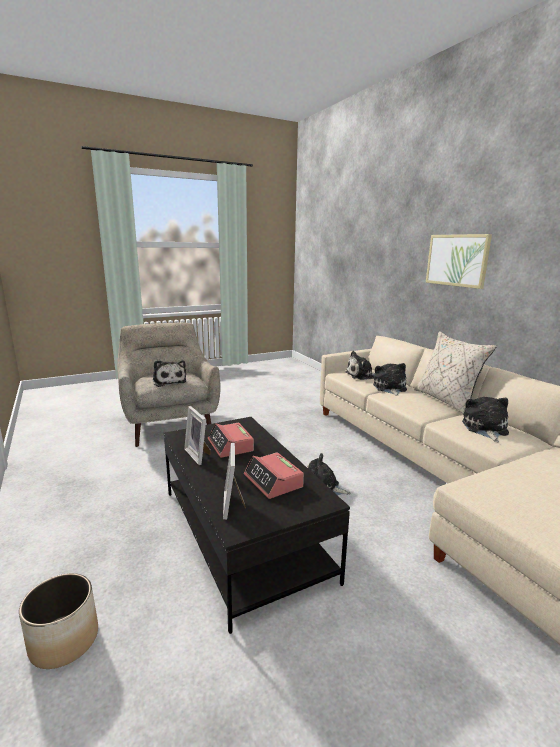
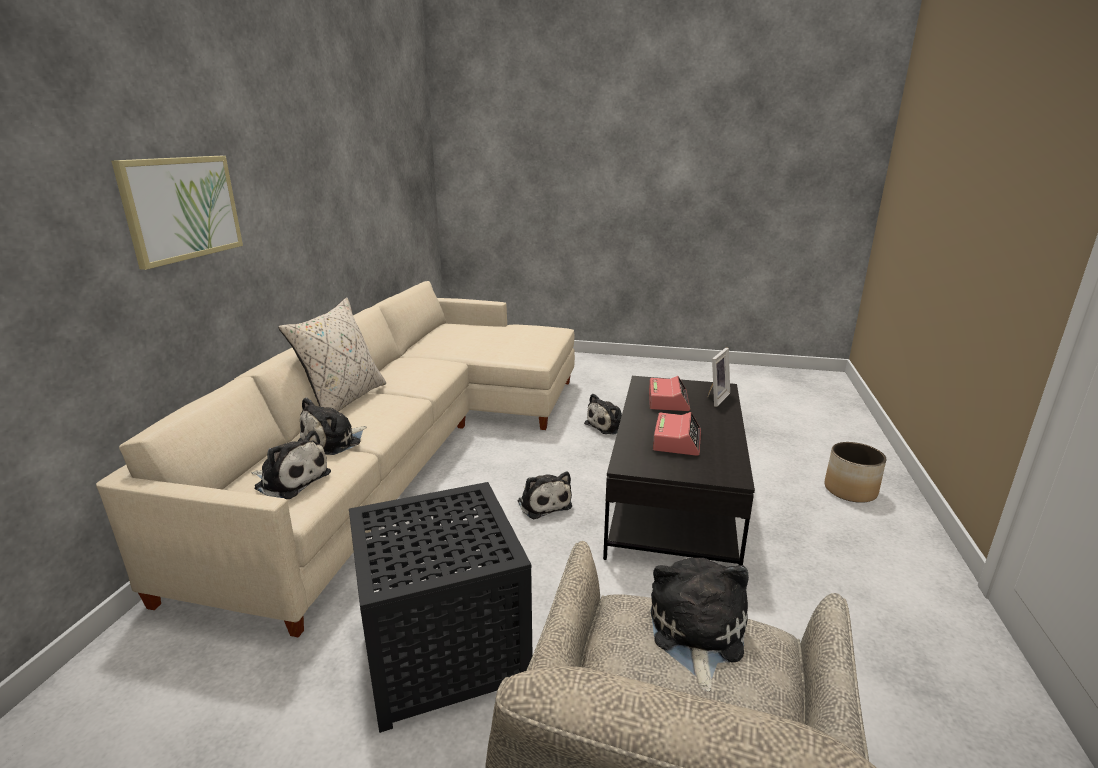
camera: 140 degrees left, 5 degrees up
(199, 455) = (720, 442): picture frame -> none
(276, 427) = (440, 649): none -> black side table
(485, 429) = (414, 371): plush toy -> plush toy (608, 425)

